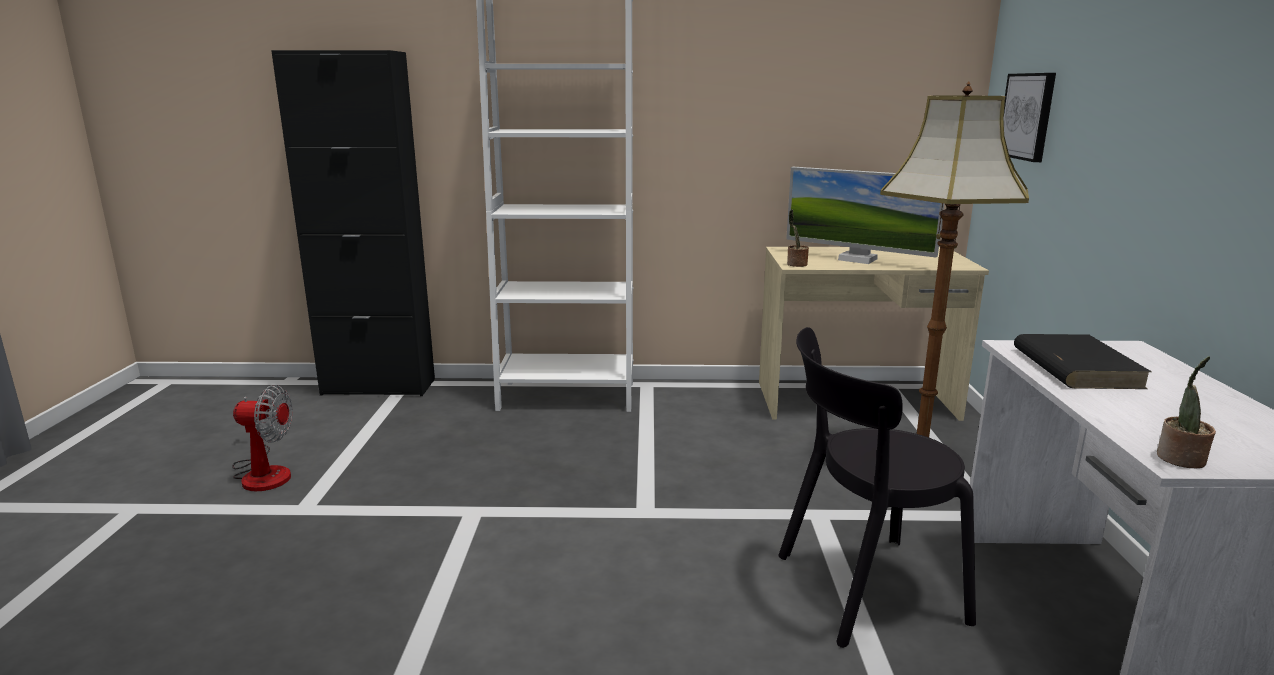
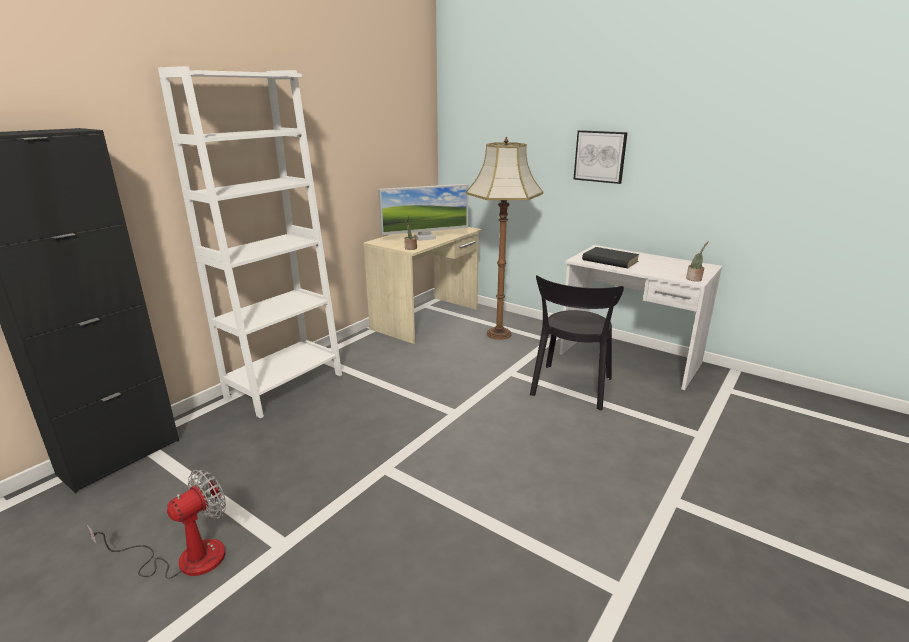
camera: 55 degrees left, 5 degrees up
(1028, 116) = (482, 147): picture -> picture (600, 156)

